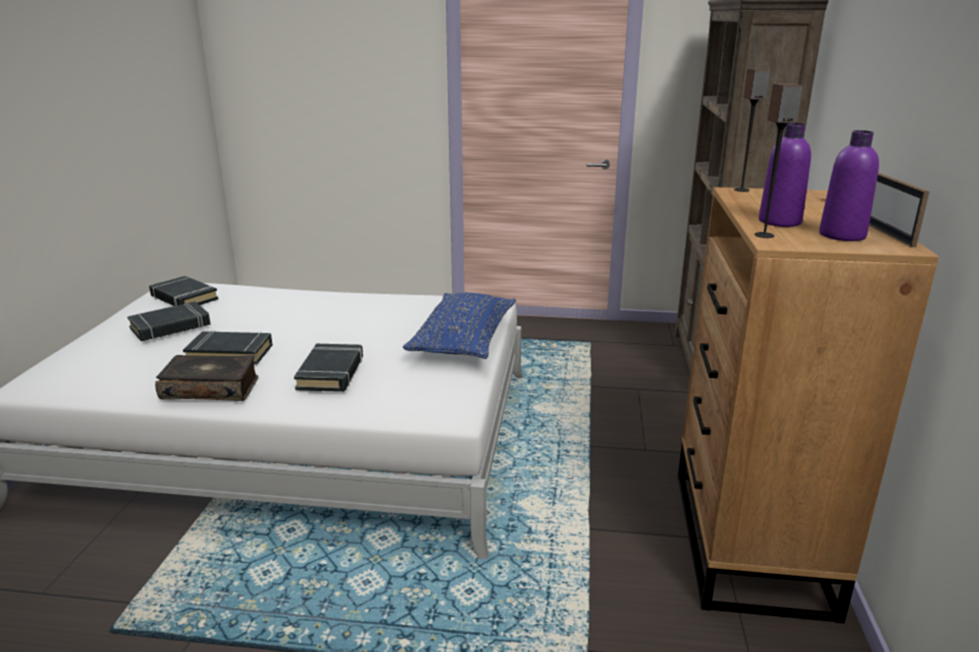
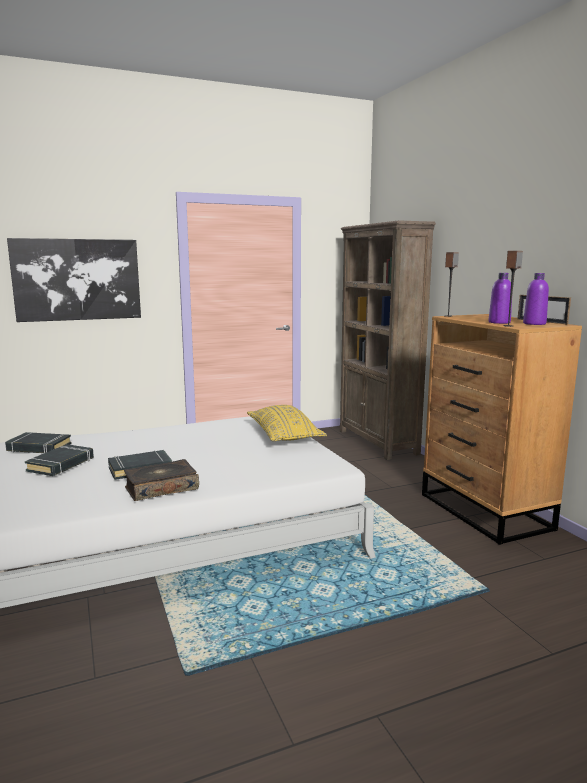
camera: 30 degrees left, 10 degrees down
(316, 80) = (77, 279): none -> picture
(331, 373) = (232, 464): black book -> none
(464, 340) = (284, 435): blue pillow -> yellow pillow

